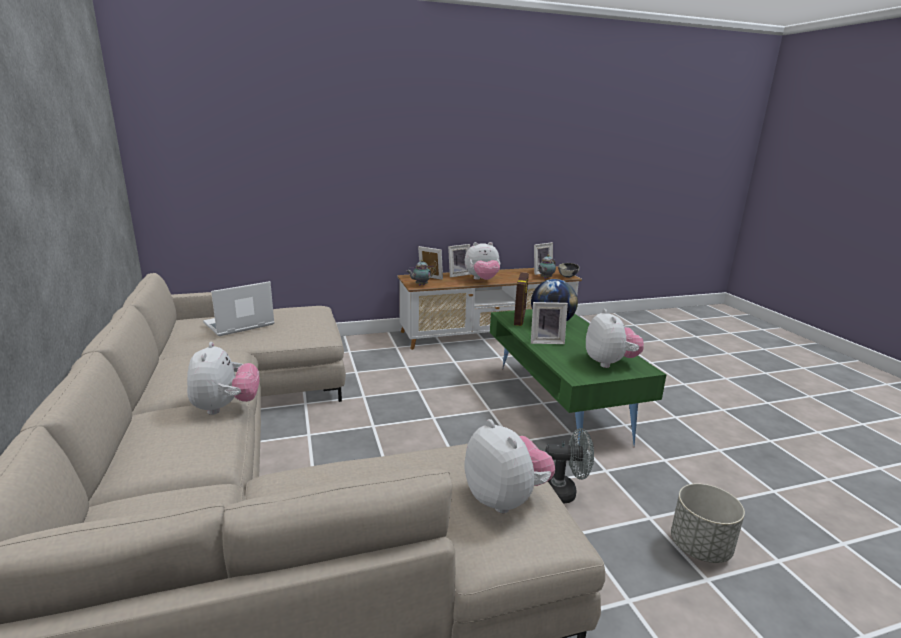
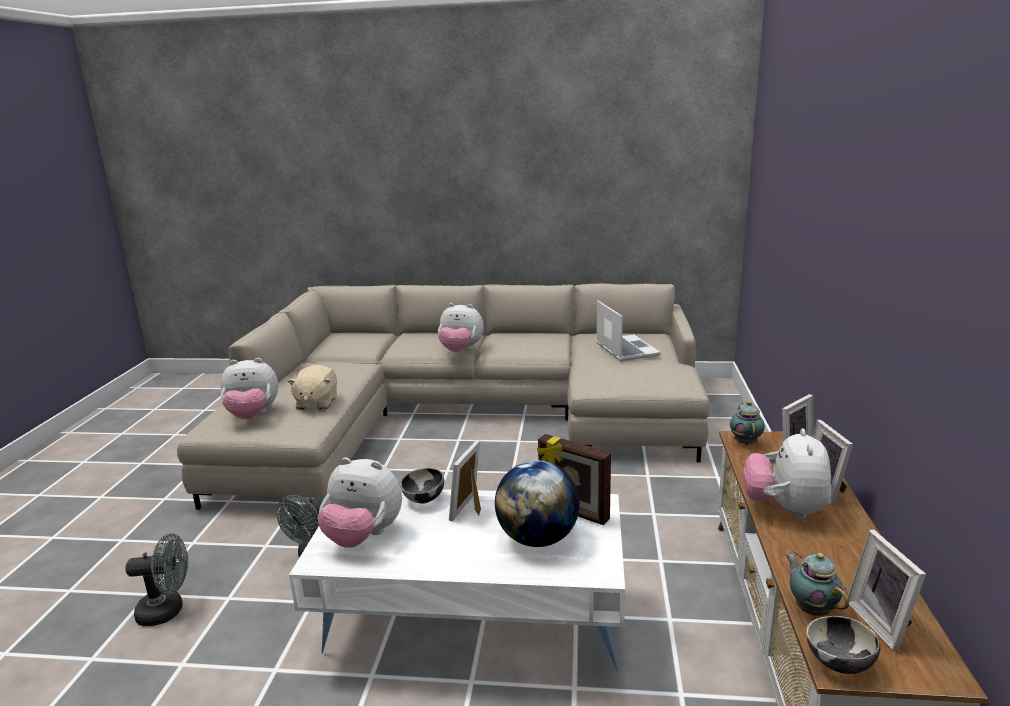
camera: 115 degrees right, 0 degrees up
(435, 463) = (316, 403): none -> beige plush toy
(553, 355) = (424, 499): none -> bowl
(559, 403) = (473, 627): green coffee table -> white coffee table
(700, 548) = (168, 611): grey planter -> grey fan

